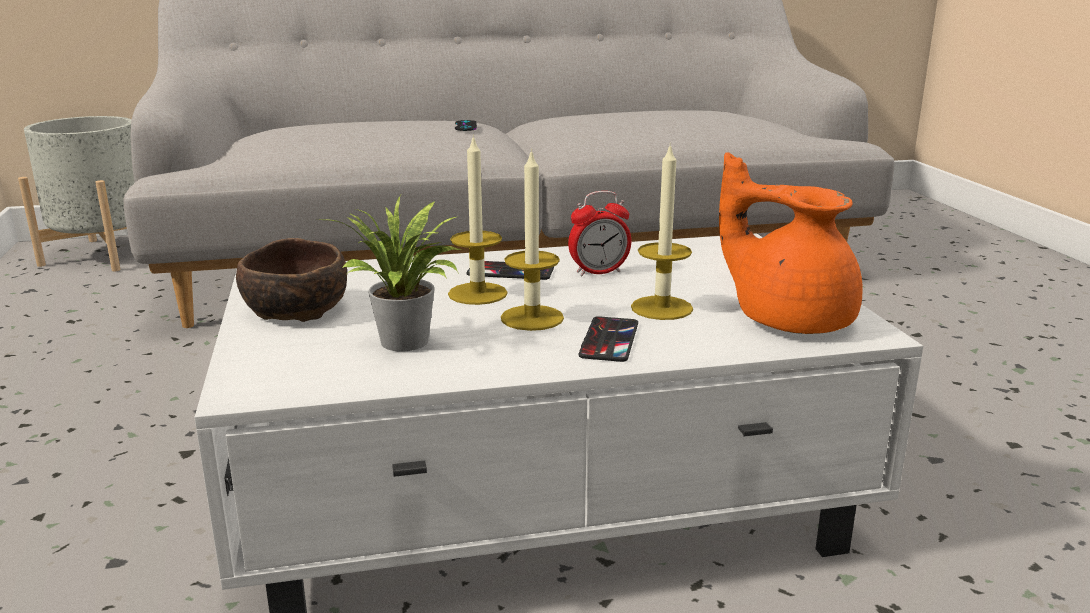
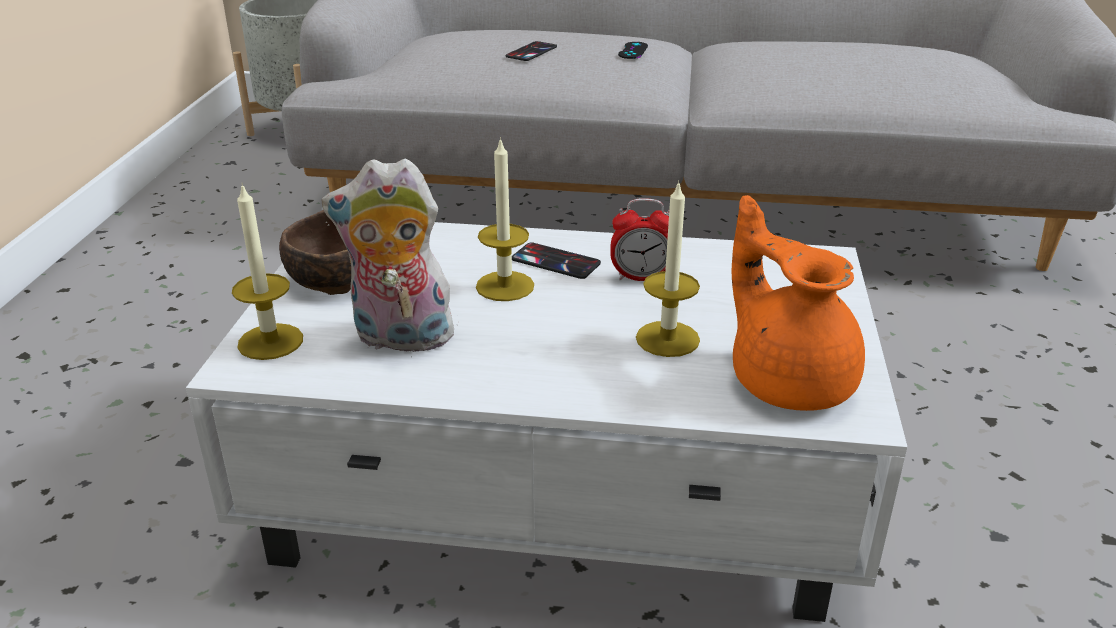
camera: 20 degrees right, 10 degrees up
(406, 344) = (400, 339): potted plant -> plush toy
(532, 318) = (533, 328): candle -> candle (270, 341)
(609, 340) = (584, 371): phone -> phone (531, 52)

